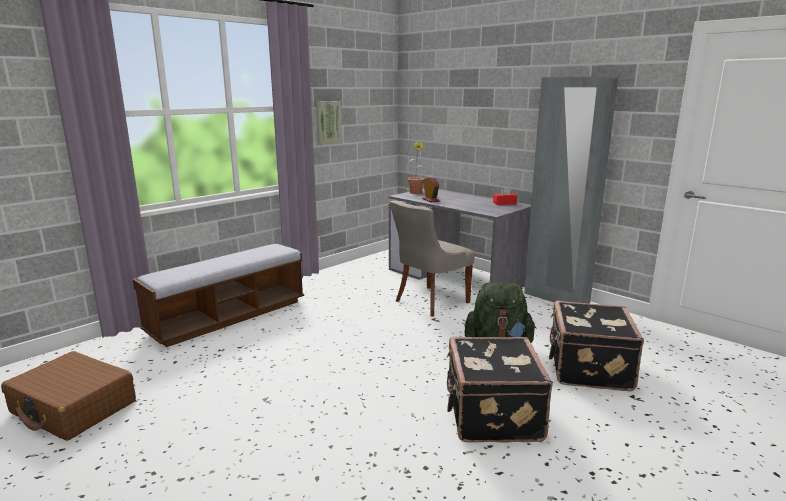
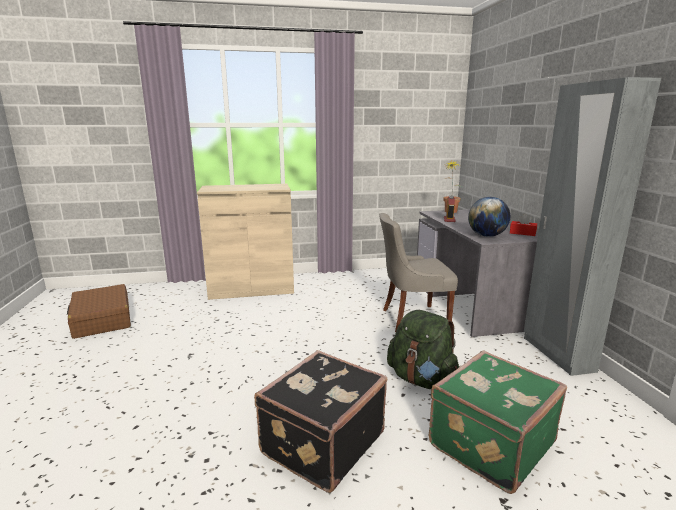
camera: 35 degrees right, 0 degrees up
(229, 317) = (251, 288): bench -> beige cabinet
(327, 122) = (377, 139): picture -> none
(486, 209) = (486, 236): none -> globe
(587, 368) = (489, 443): black suitcase -> green suitcase

